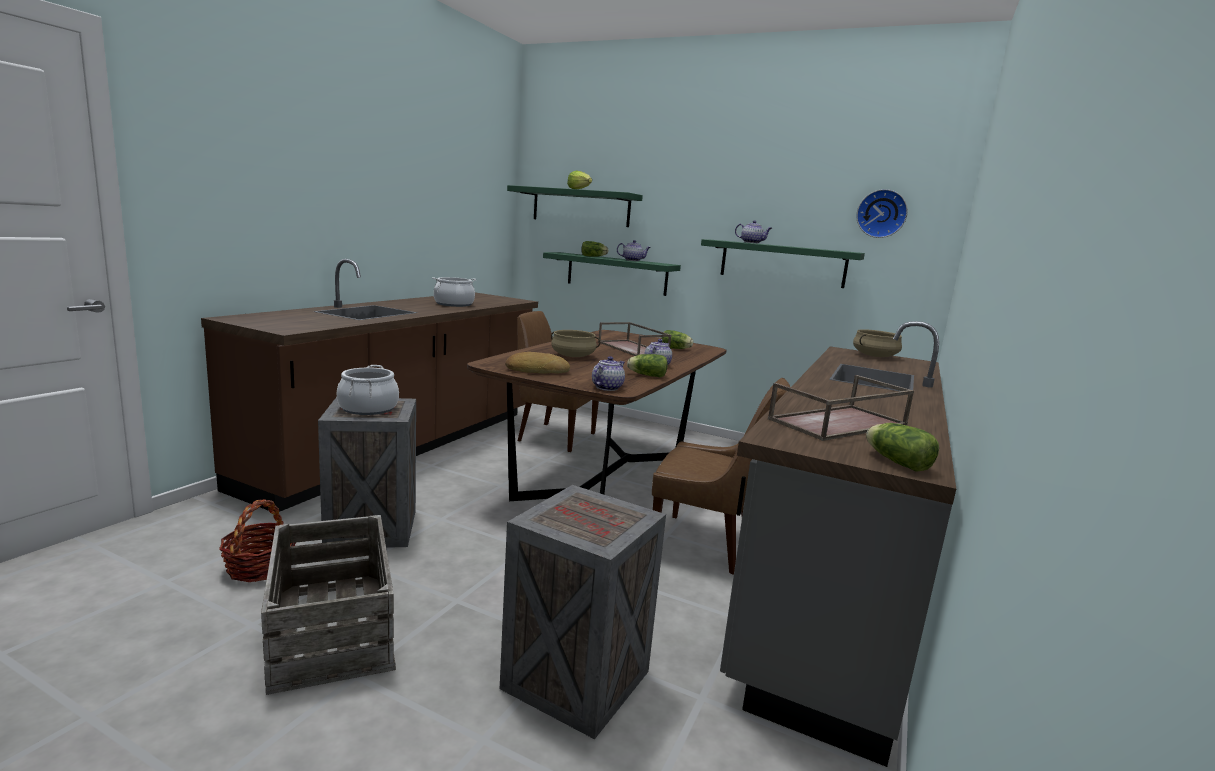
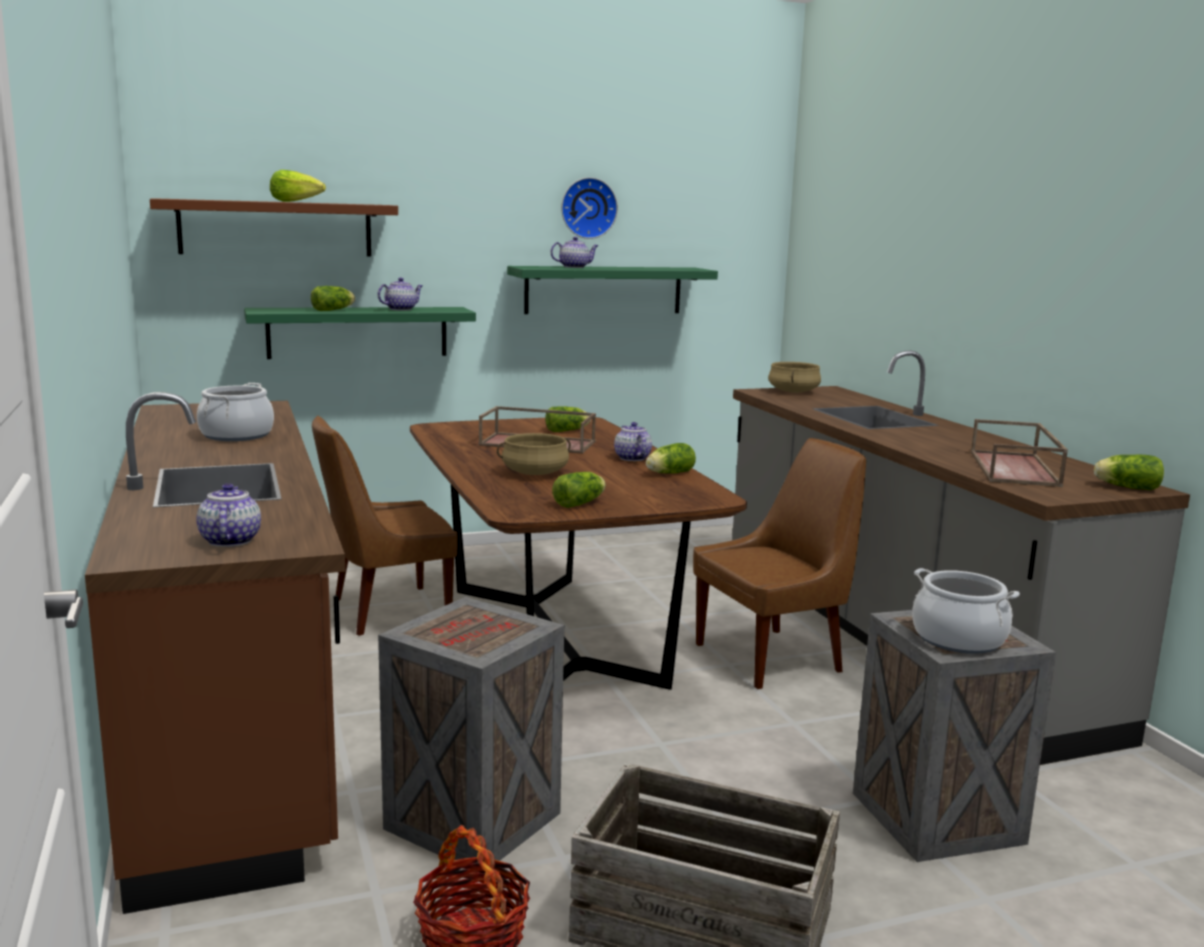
camera: 45 degrees left, 0 degrees up
(368, 408) = (471, 630): cooking pot -> cooking pot (958, 638)
(537, 370) = (581, 503): bread -> lettuce
(581, 207) = (276, 228): green shelf -> brown shelf
(607, 387) = (700, 500): teapot -> teapot (229, 540)
(881, 213) = (708, 219): wall clock -> wall clock (588, 208)

